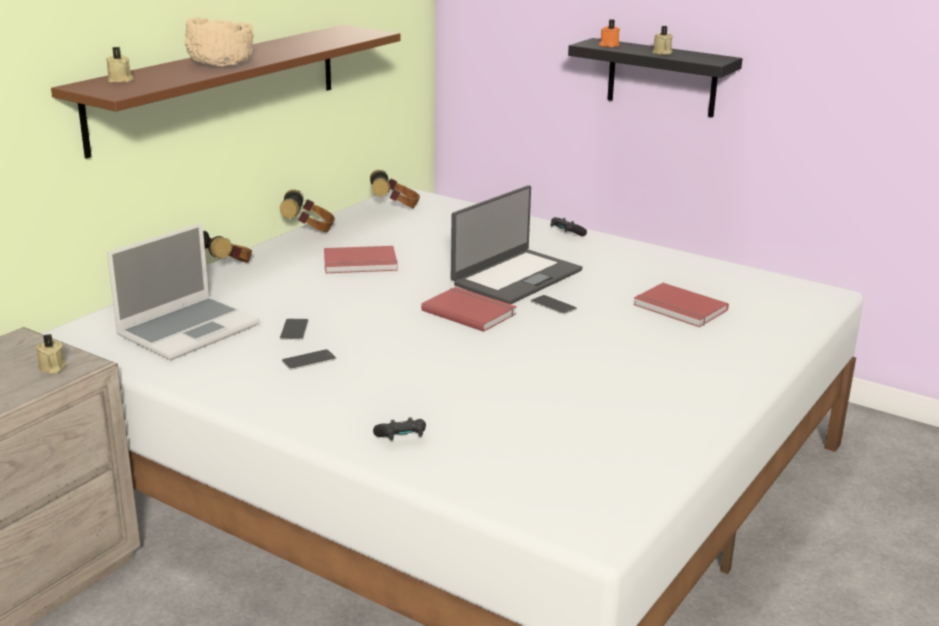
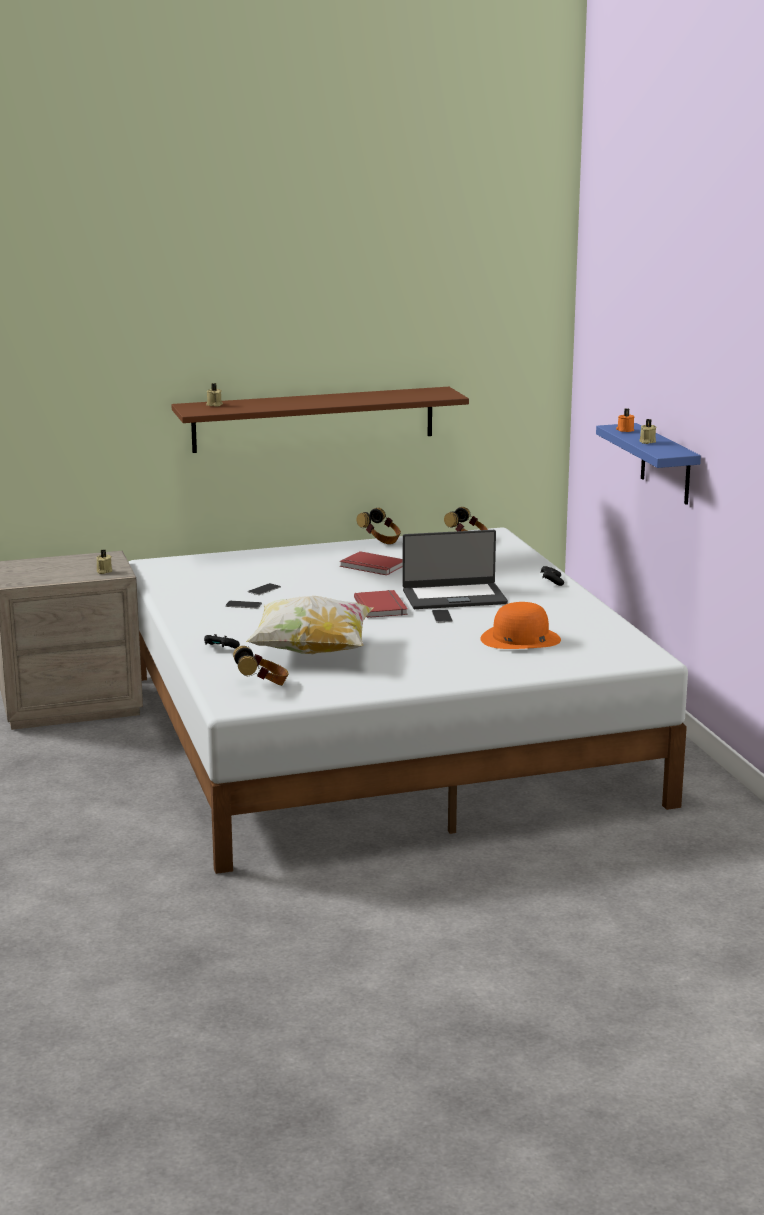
camera: 40 degrees right, 5 degrees down
(189, 329) = (210, 575): laptop -> none
(221, 63) = (294, 402): beige bowl -> none
(225, 267) = (289, 549): headphones -> headphones (262, 685)
(517, 401) = (312, 651): none -> pillow
(662, 78) = (666, 464): black shelf -> blue shelf
(679, 309) = (520, 639): red book -> orange hat

